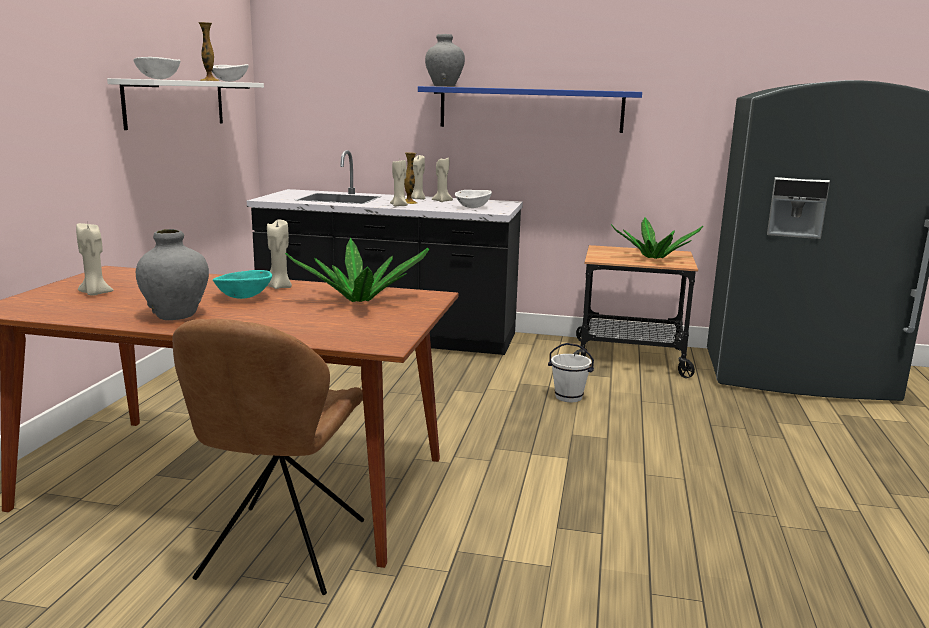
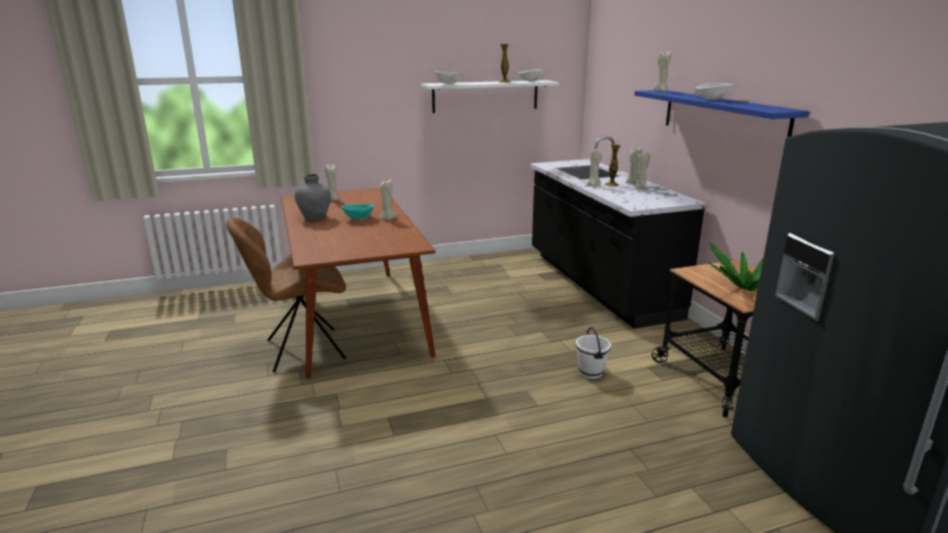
camera: 60 degrees right, 5 degrees up
(359, 300) = (384, 236): potted plant -> none
(444, 86) = (660, 91): grey vase -> beige candle
(473, 207) = (635, 199): white bowl -> white bowl (712, 100)

